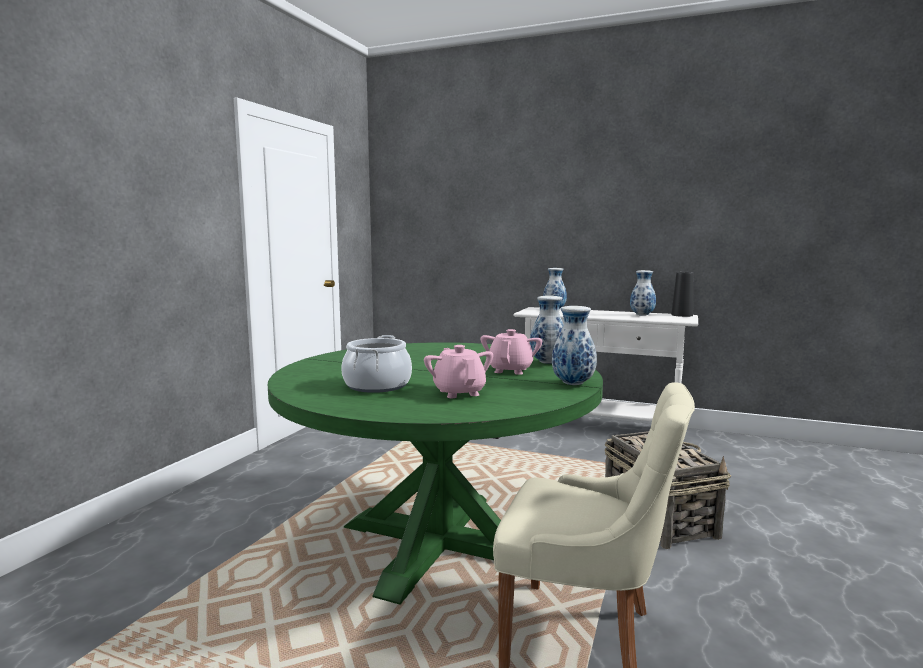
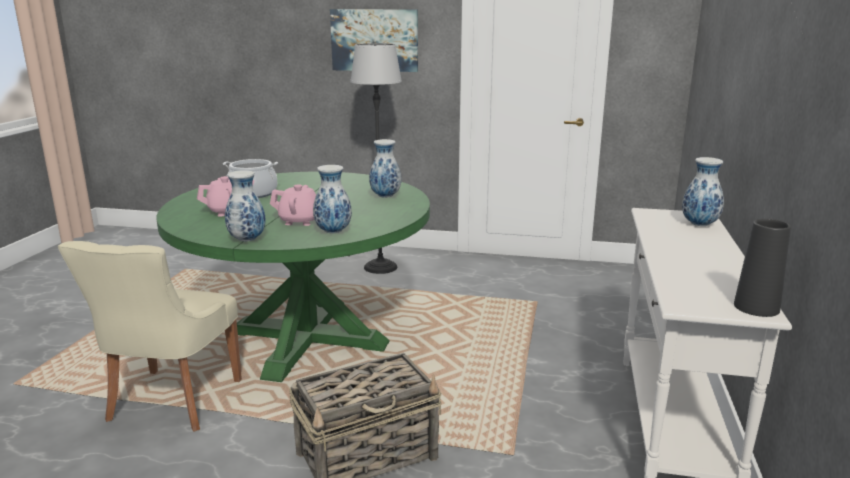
camera: 80 degrees right, 10 degrees up
(156, 202) = (374, 40): none -> picture
(260, 491) = (381, 267): none -> floor lamp
(642, 315) = (707, 276): vase -> vase (385, 196)

